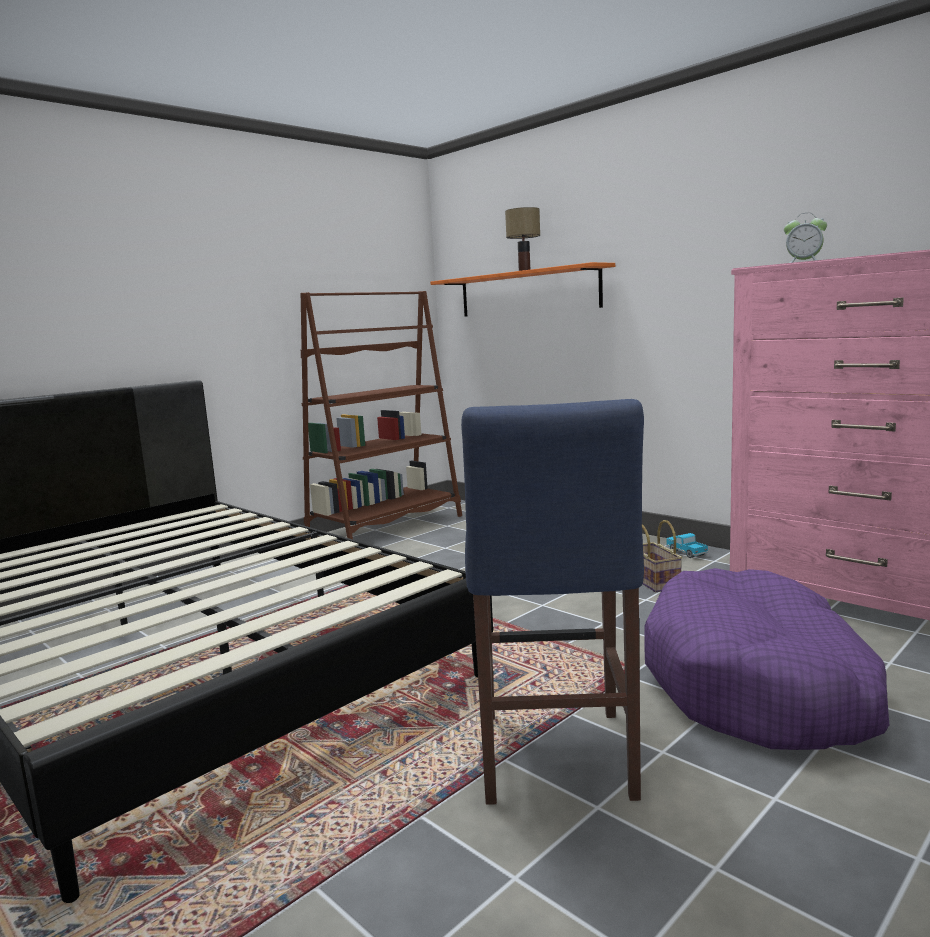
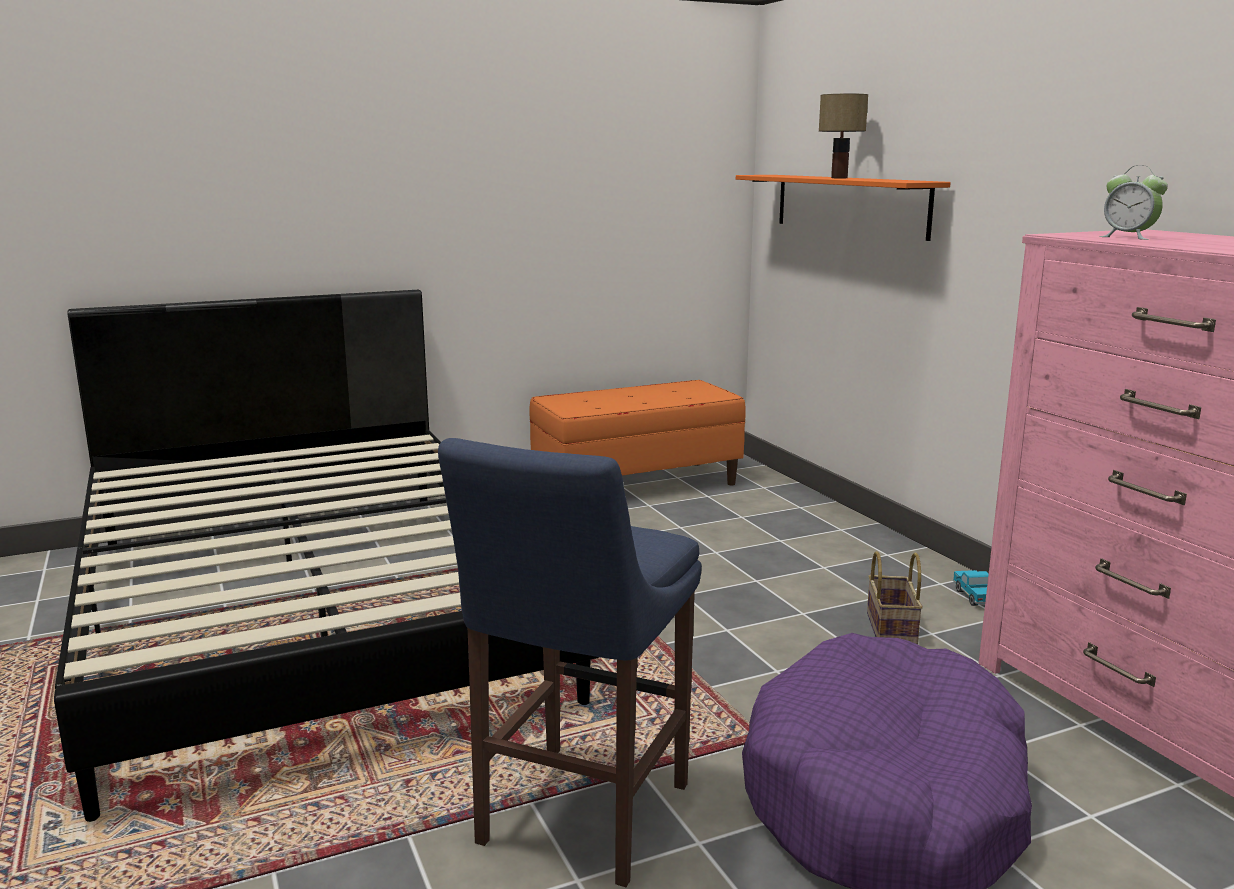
camera: 20 degrees right, 5 degrees up
(386, 527) = (636, 484): brown bookcase -> orange bench

